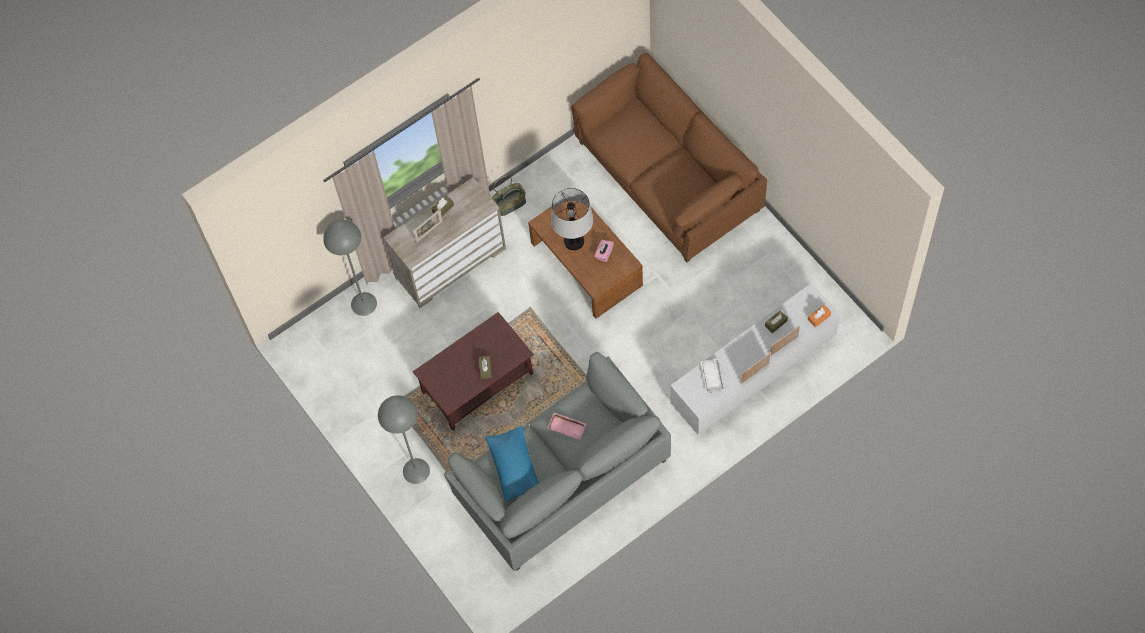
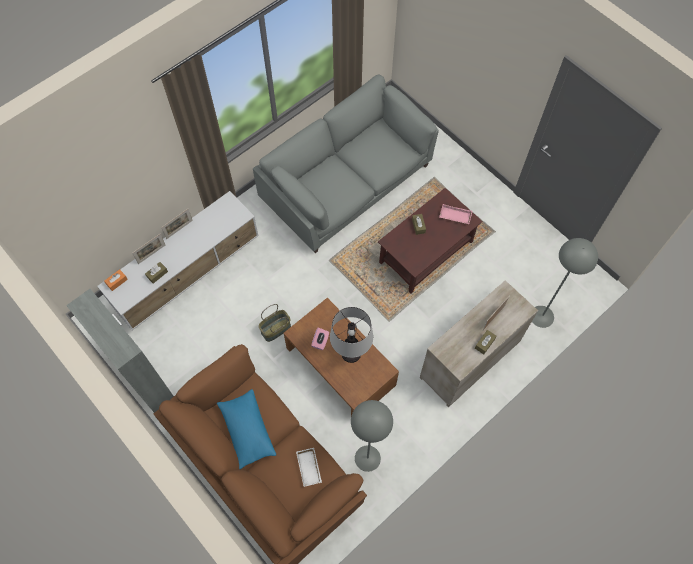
camera: 170 degrees right, 0 degrees up
(416, 471) = (464, 181): grey floor lamp -> grey floor lamp (367, 458)
(510, 203) = (422, 426): basket -> basket (276, 329)
(514, 467) = (382, 150): blue pillow -> blue pillow (247, 431)
(567, 427) = (341, 183): pink tray -> pink tray (454, 216)
(711, 377) = (218, 224): white tray -> white tray (310, 468)
(796, 265) = (141, 376): none -> grey cabinet

